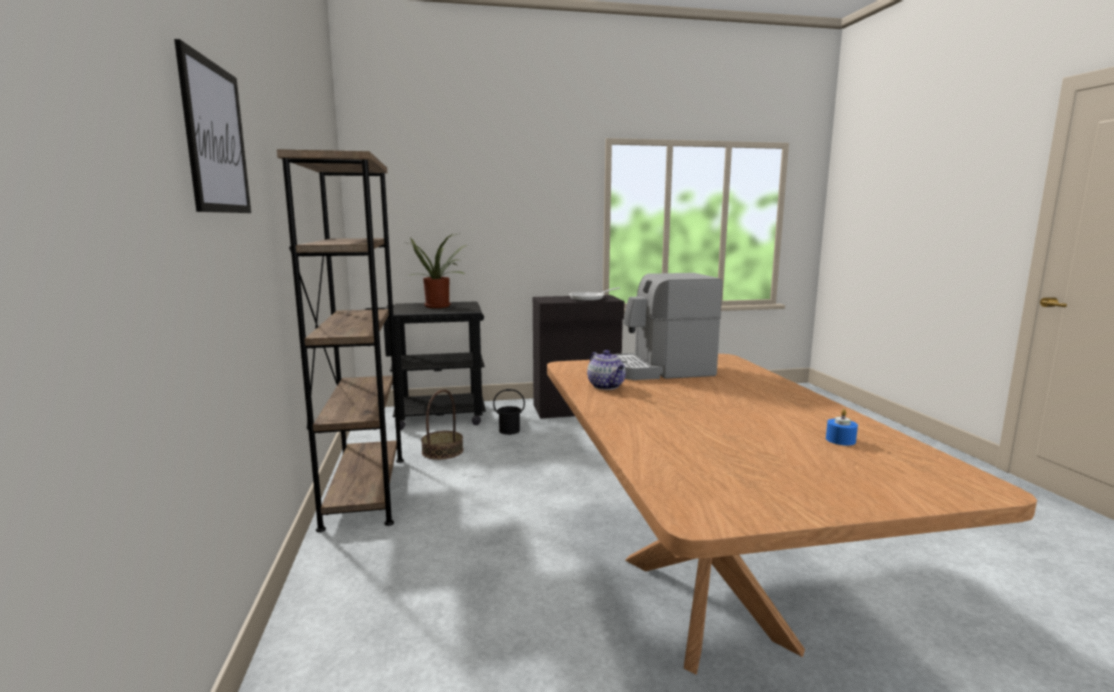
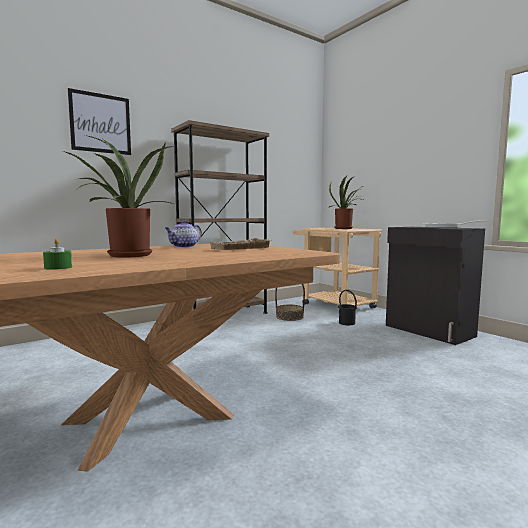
camera: 65 degrees right, 5 degrees down
(429, 416) = (333, 305): black cart -> beige cart
(659, 371) = (241, 248): coffee machine -> beige tray
(723, 414) = (126, 256): none -> potted plant
(840, 440) = (58, 267): blue candle -> green candle

